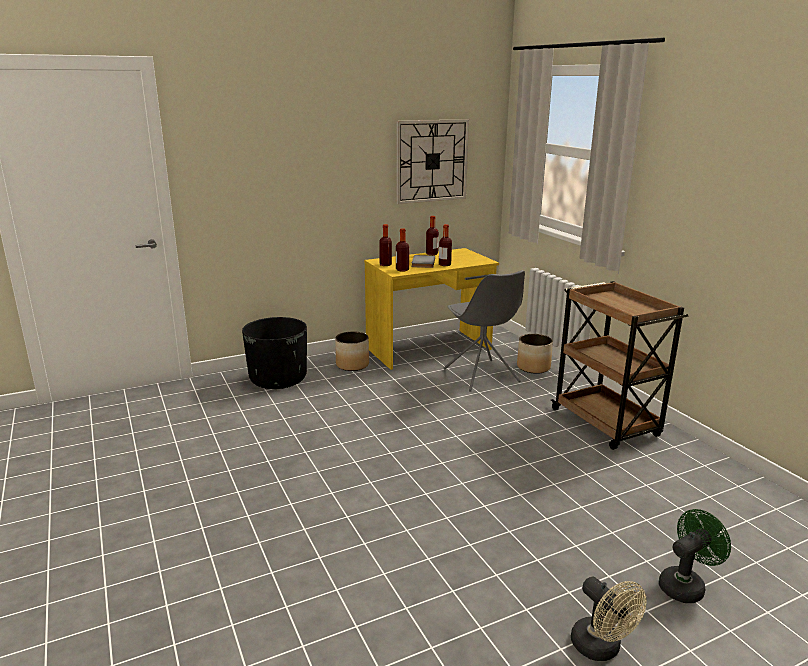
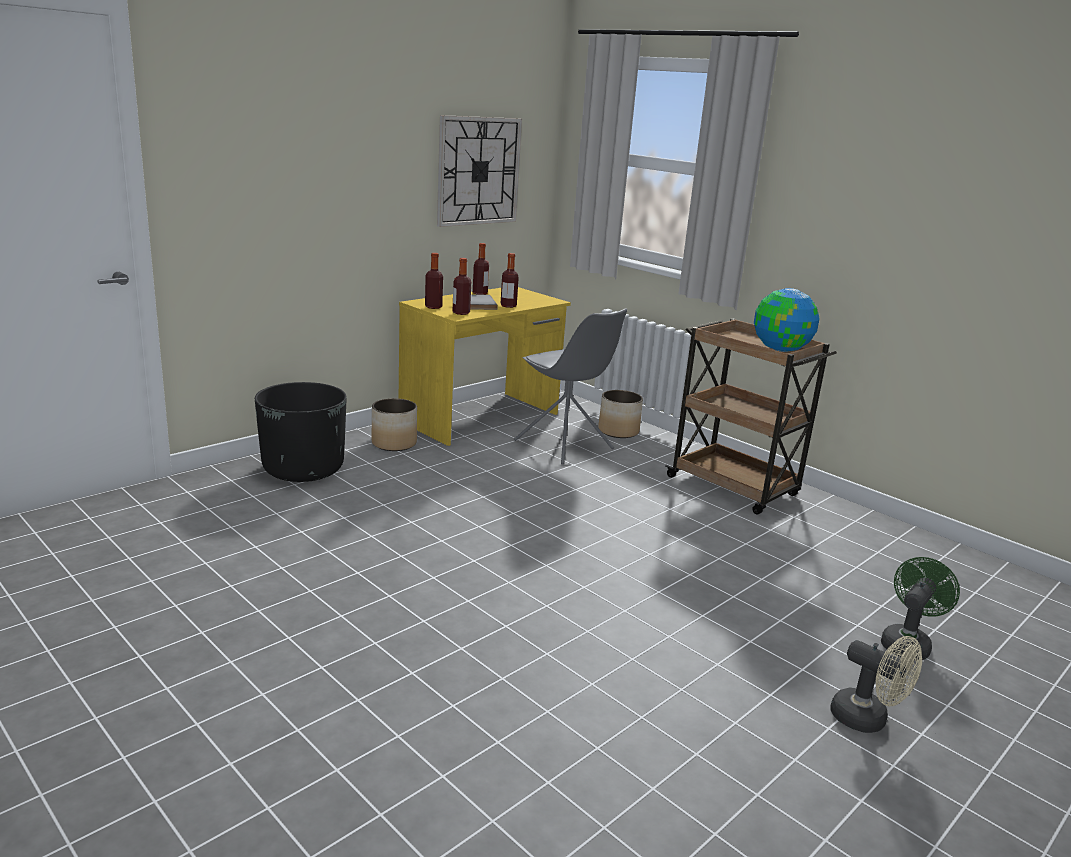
camera: 20 degrees left, 0 degrees up
(639, 310) = (780, 350): none -> globe

